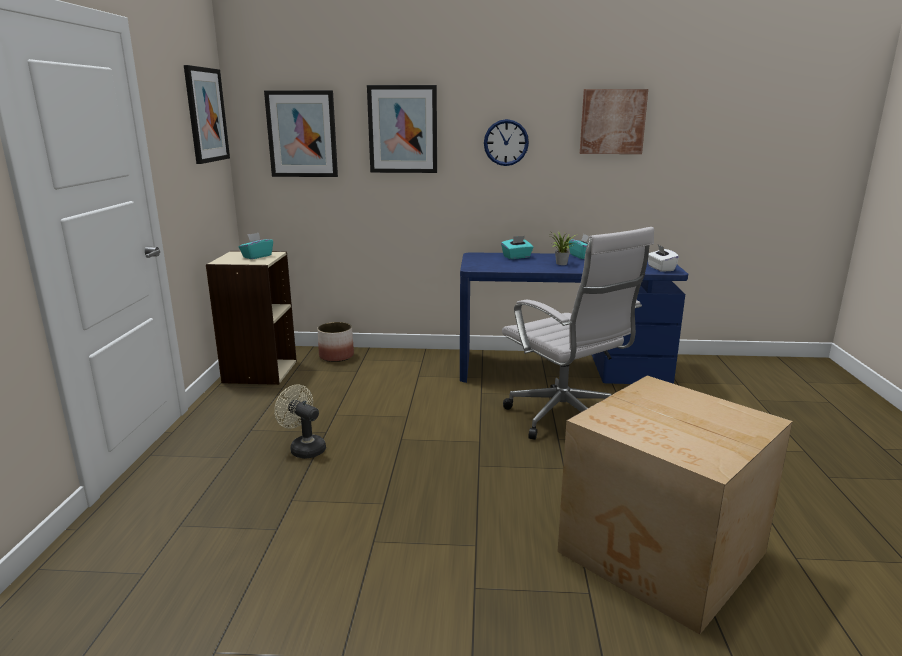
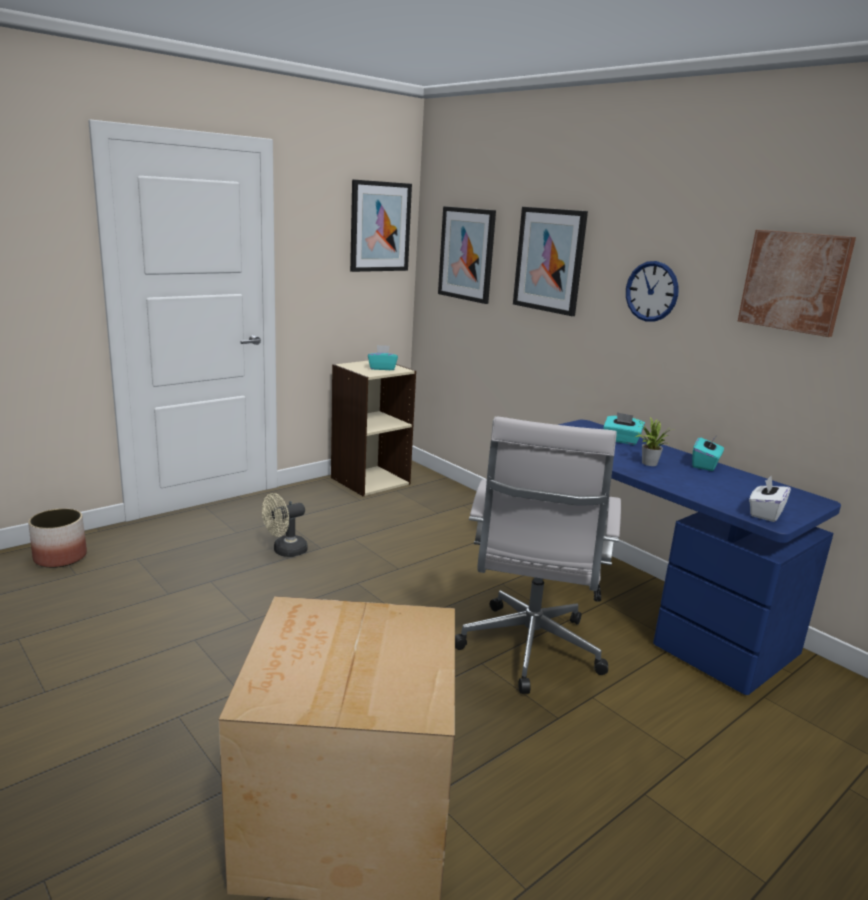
camera: 45 degrees right, 0 degrees up
(304, 448) = (285, 551): beige fan -> beige fan turned 120 degrees counterclockwise
(337, 356) = (448, 493): planter -> planter (61, 557)

